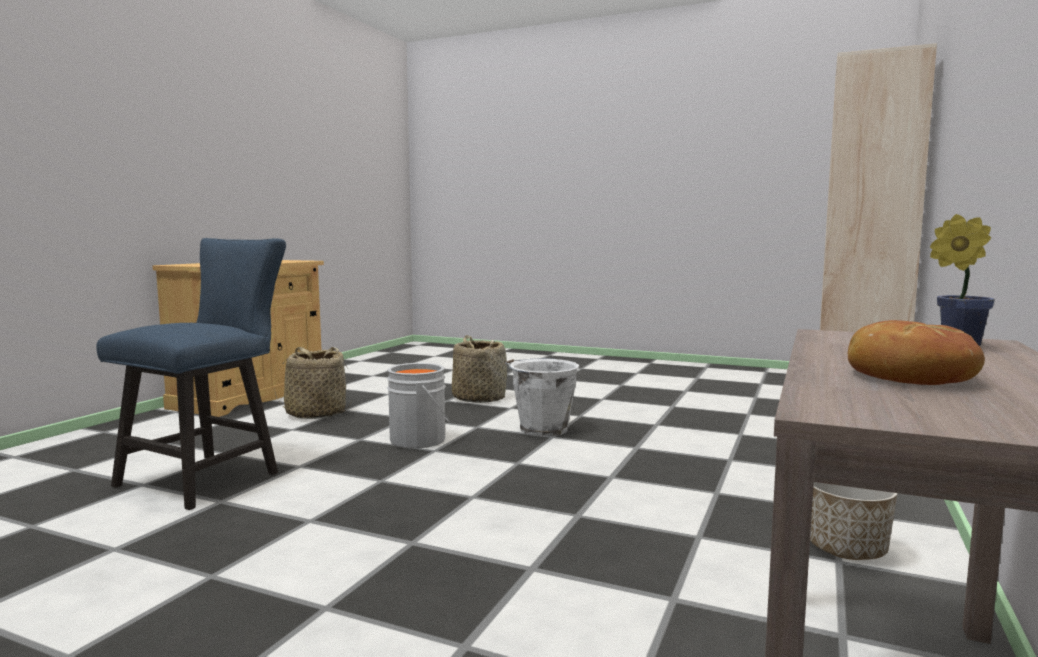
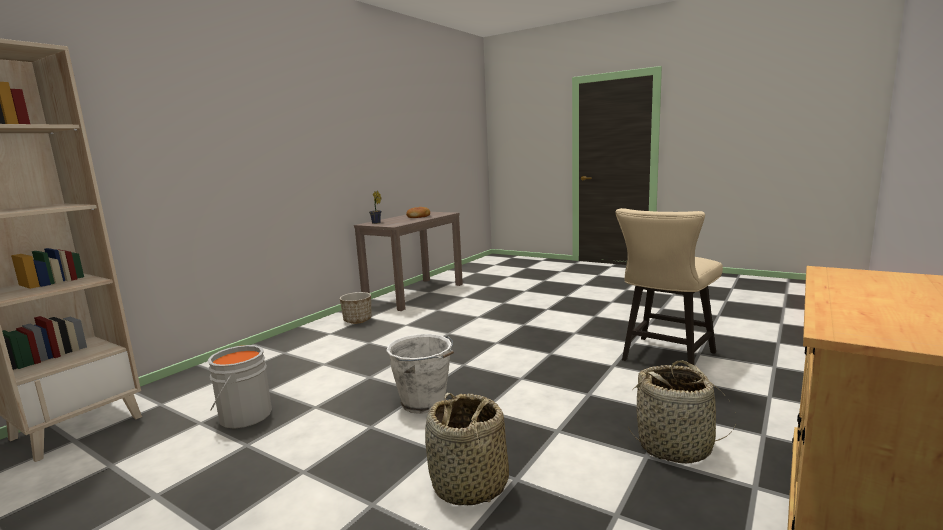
camera: 170 degrees left, 5 degrees up
(208, 477) = (665, 358): blue chair -> beige chair
(420, 440) = (534, 391): grey bucket -> grey bucket (243, 416)

